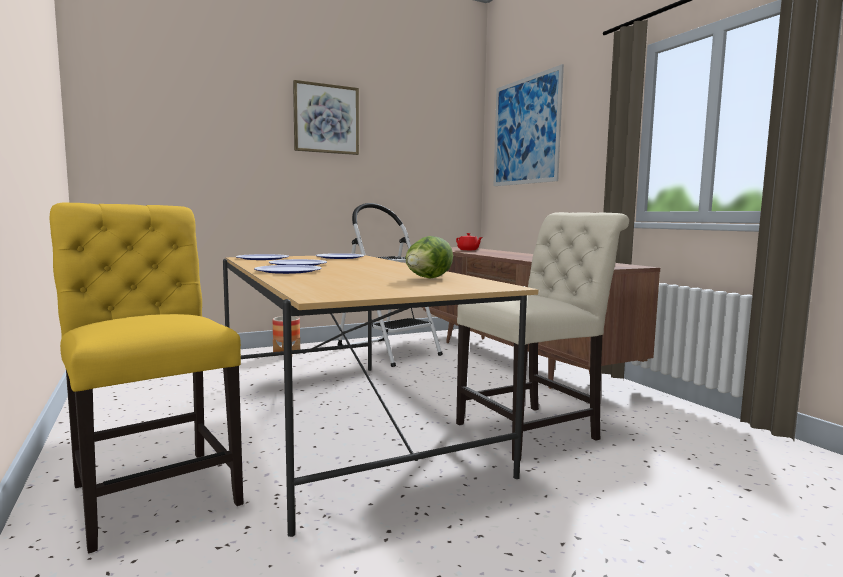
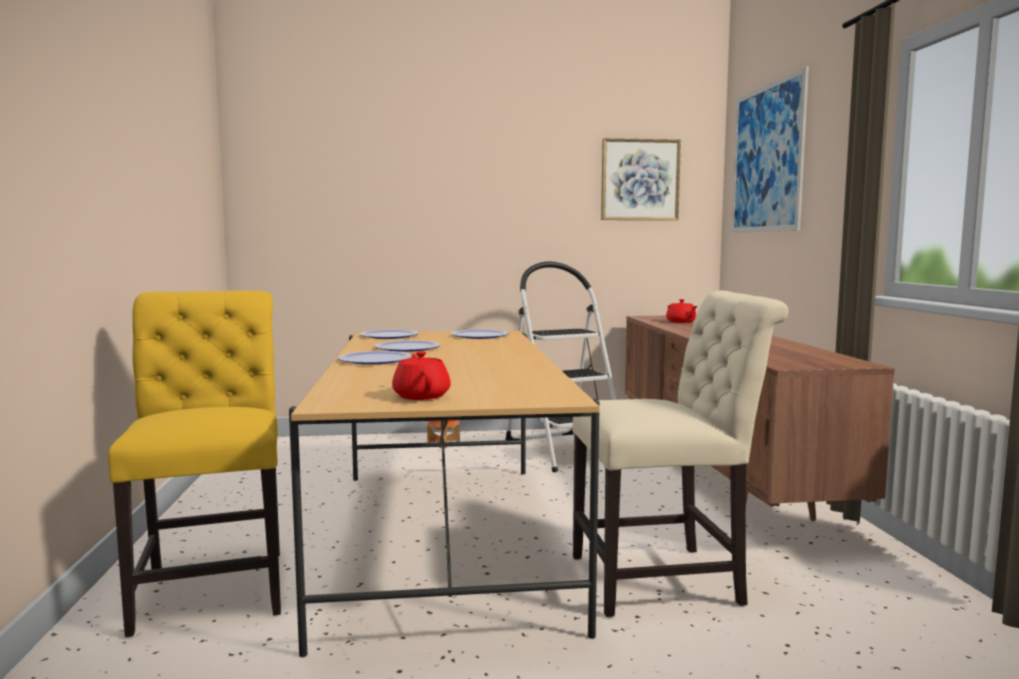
camera: 20 degrees right, 0 degrees up
(326, 119) = (503, 157): picture -> picture (640, 180)
(387, 289) = (421, 396): none -> red teapot
(427, 279) = (501, 380): lettuce -> none

